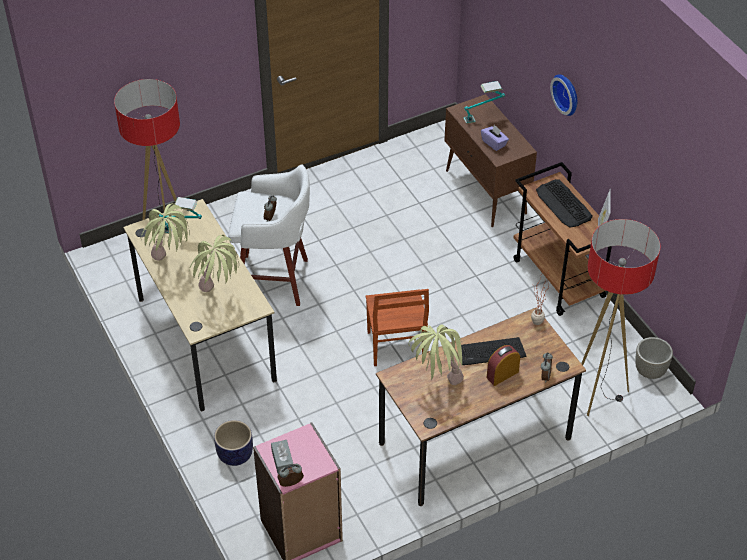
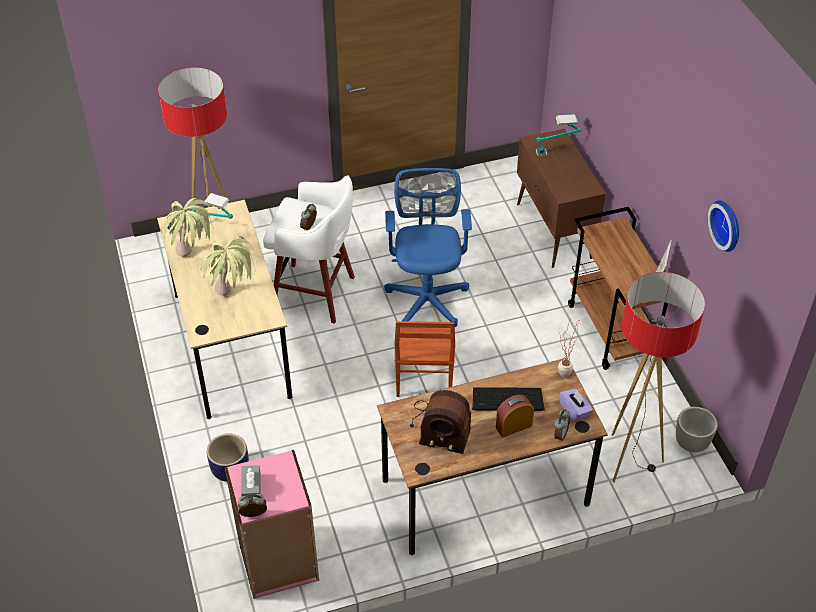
camera: 10 degrees right, 0 degrees up
(381, 271) = (427, 298): none -> blue office chair
(436, 384) = (439, 426): potted plant -> radio
(494, 143) = (562, 179): purple tissue box -> purple tissue box (574, 411)
(563, 204) = (622, 251): keyboard -> none
(567, 93) = (639, 132): wall clock -> wall clock (728, 225)

